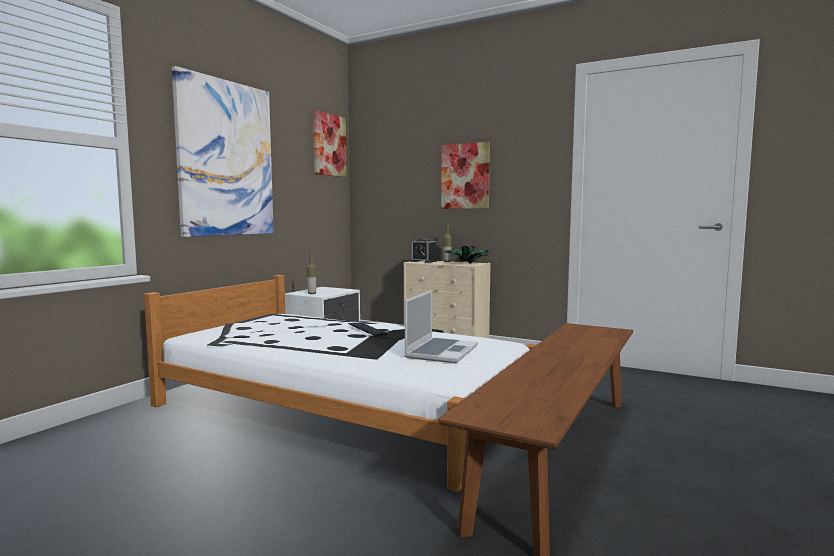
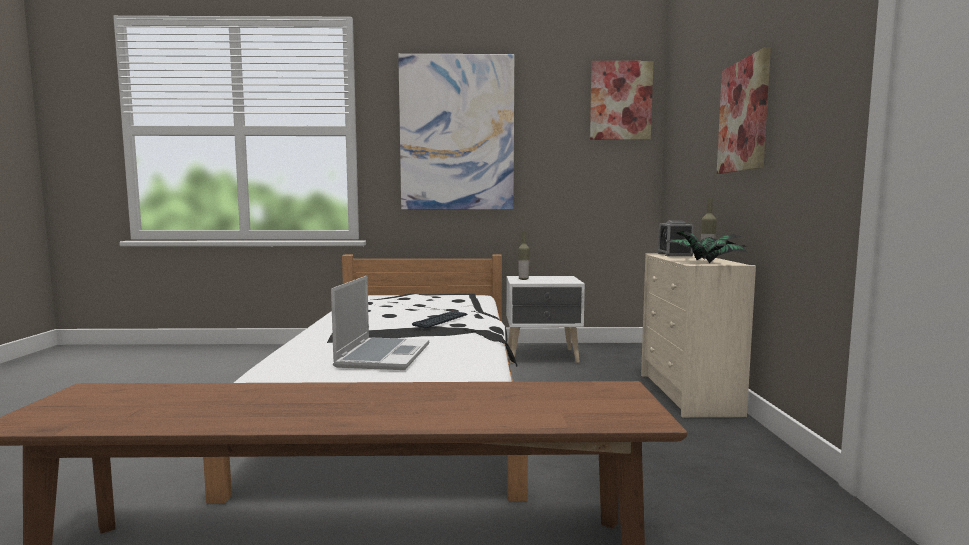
camera: 60 degrees right, 0 degrees up
(441, 352) = (383, 355): laptop -> laptop turned 75 degrees counterclockwise

